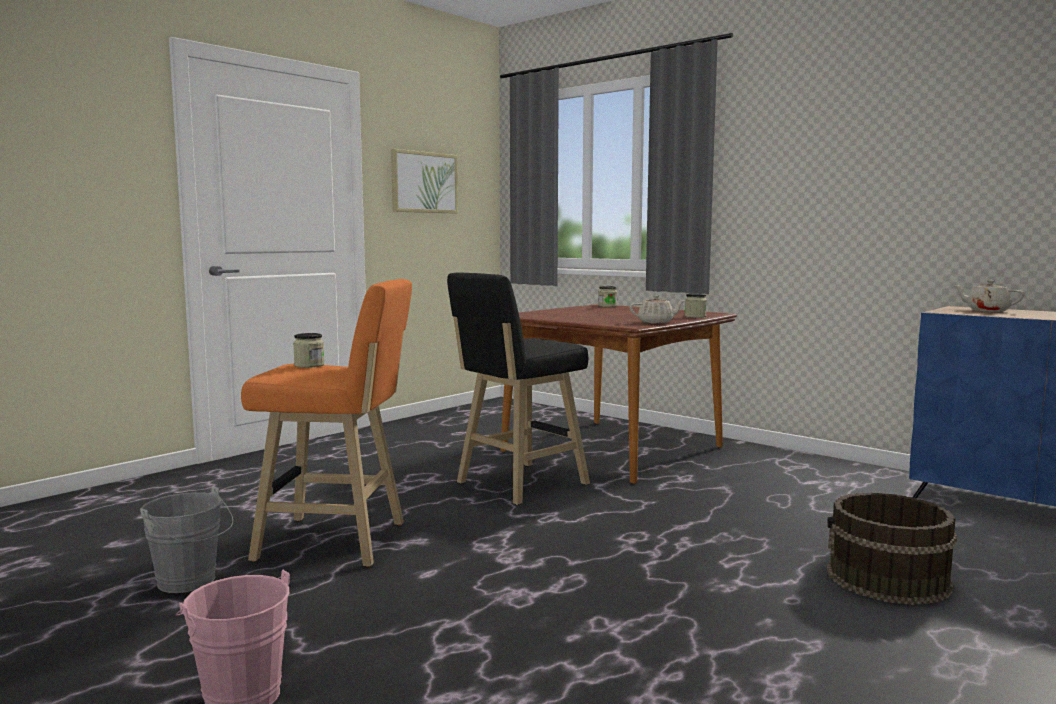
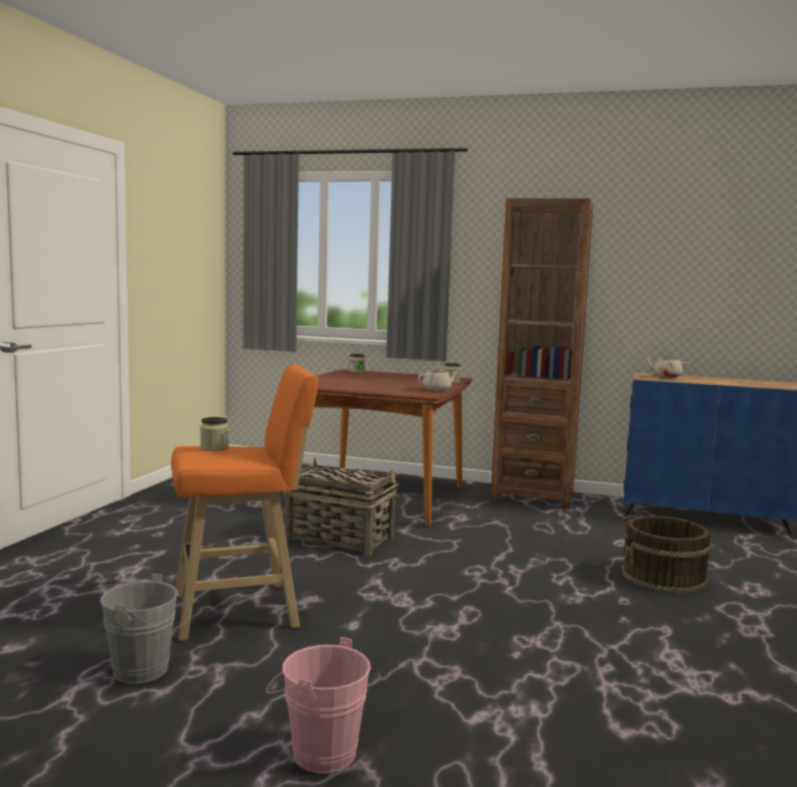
camera: 25 degrees left, 0 degrees up
(424, 182) = (172, 252): picture -> none
(517, 485) = (338, 538): black stool -> basket
(806, 464) = (533, 496): none -> brown bookcase

